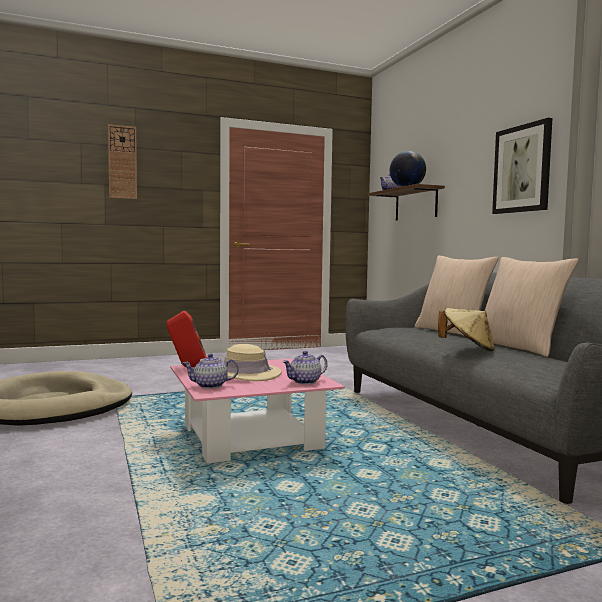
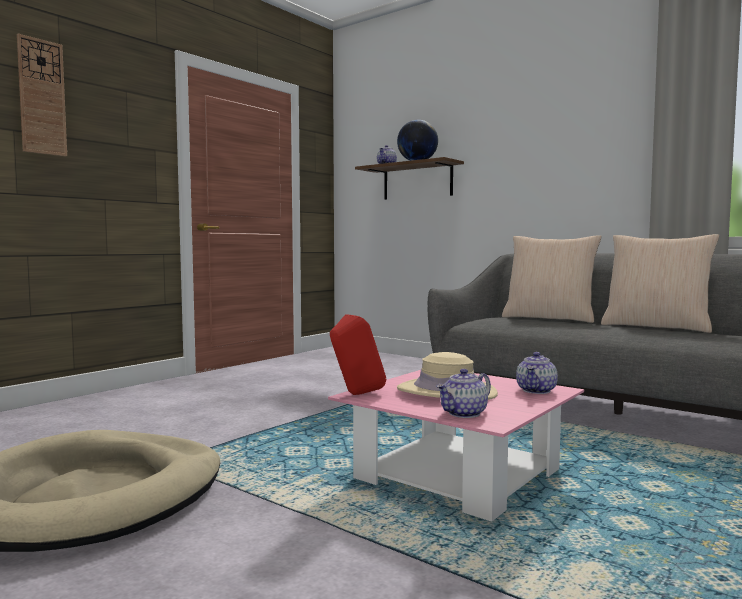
camera: 30 degrees left, 0 degrees up
(467, 349) = (639, 332): beige hat -> none
(522, 169) = (578, 146): picture -> none

